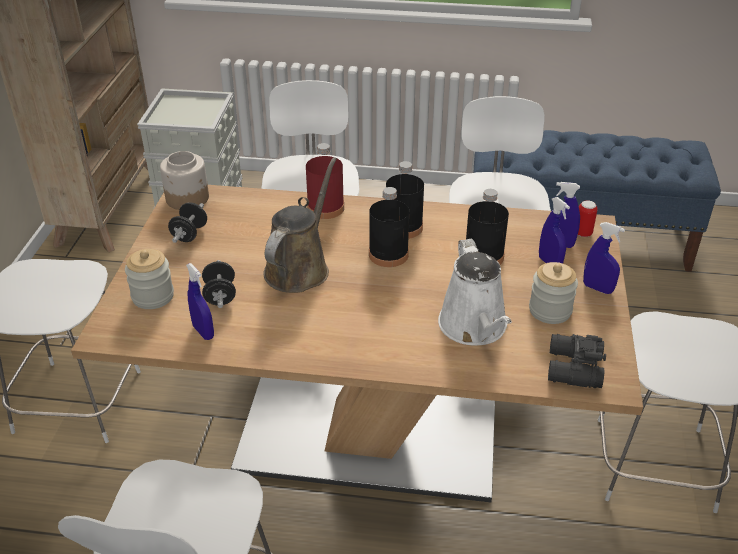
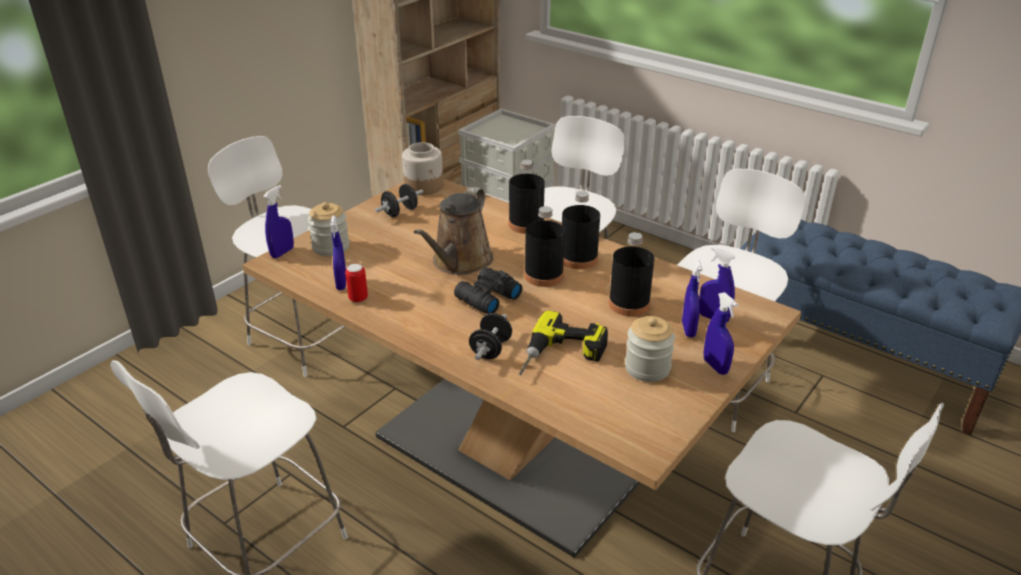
camera: 30 degrees right, 5 degrees down
(105, 321) = (282, 252): none -> blue spray bottle
(220, 295) = (379, 262): black dumbbell -> black dumbbell (491, 349)
(299, 268) = (459, 262): brown watering can -> brown watering can turned 150 degrees clockwise
(325, 208) = (526, 224): red bottle -> black bottle
(475, 327) = (562, 357): white watering can -> power drill
(572, 369) = (619, 423): black binoculars -> black binoculars (486, 298)
(583, 233) = (749, 316): can -> can (358, 299)

